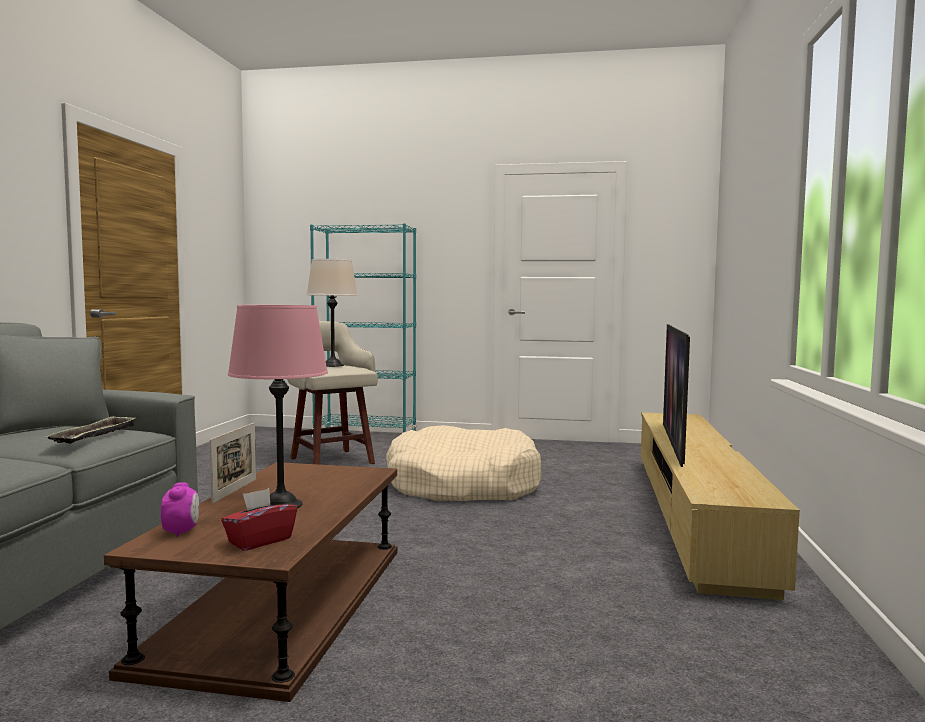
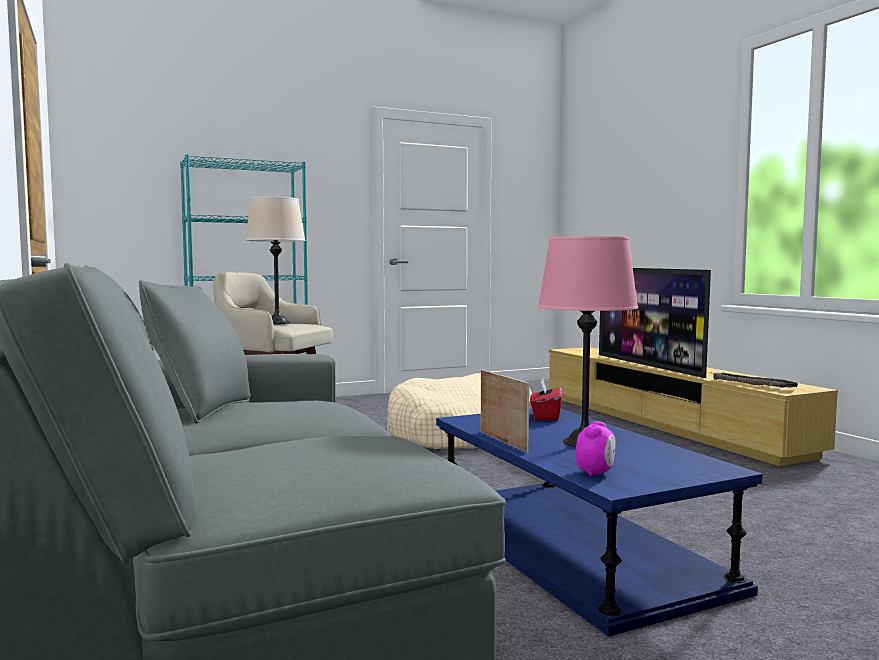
camera: 35 degrees left, 0 degrees up
(95, 436) = (325, 405): tray -> tray (753, 384)
(181, 531) = (595, 473): alarm clock -> alarm clock turned 75 degrees clockwise
(259, 541) = (674, 464): red tissue box -> red tissue box (546, 416)
(282, 602) = (571, 545): brown coffee table -> blue coffee table

